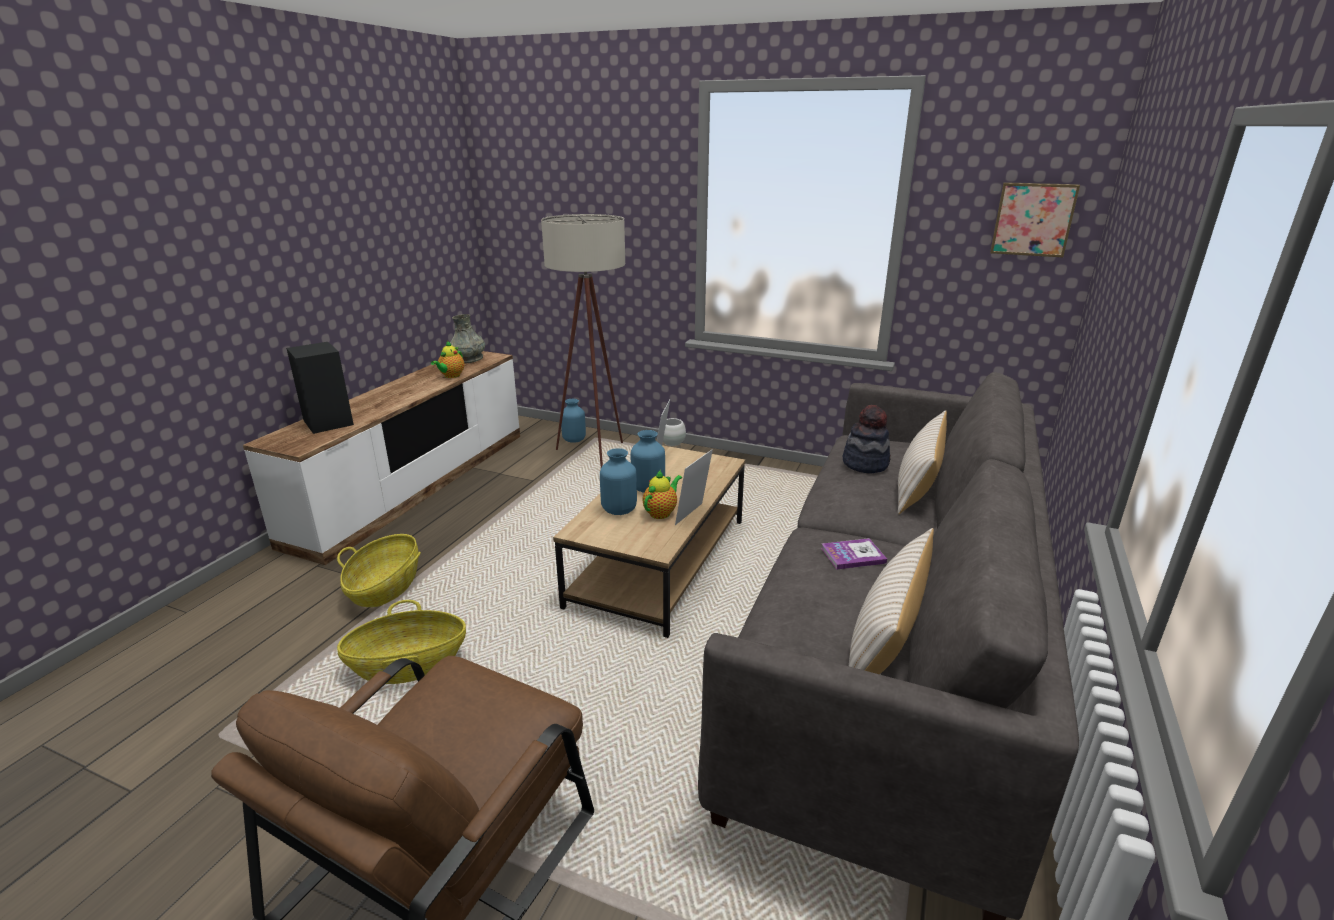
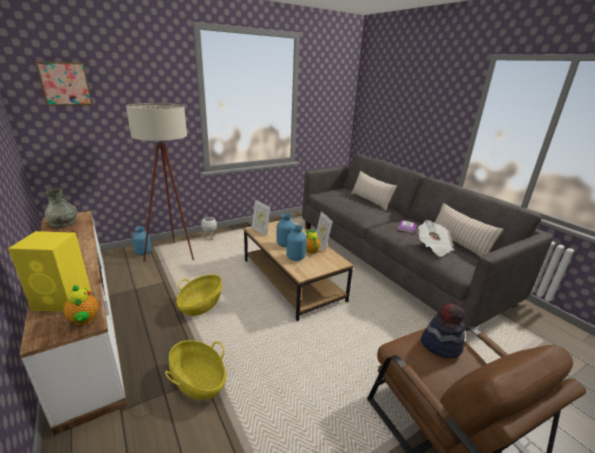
camera: 55 degrees left, 0 degrees up
(328, 423) = (64, 300): black speaker -> yellow speaker
(408, 665) = (291, 395): basket -> basket (201, 304)
(451, 376) = (80, 235): teapot -> teapot (84, 320)
(802, 607) = (433, 247): none -> newspaper
(865, 463) = (347, 200): hat -> hat (441, 345)
(1033, 219) = (337, 94): picture -> picture (65, 83)

